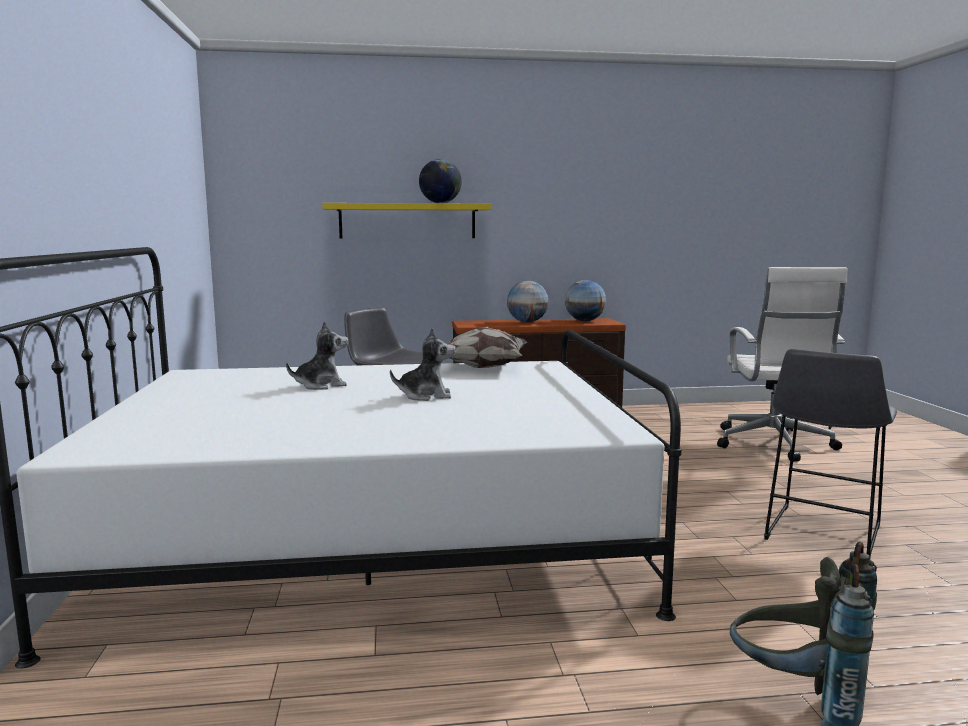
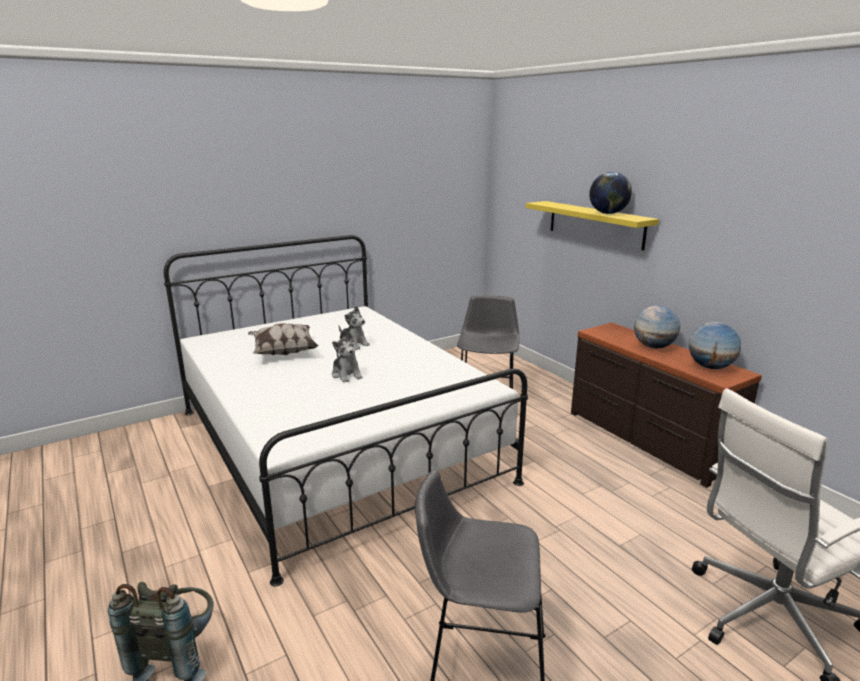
camera: 65 degrees right, 10 degrees up
(482, 367) = (452, 372): pillow -> pillow (283, 352)

